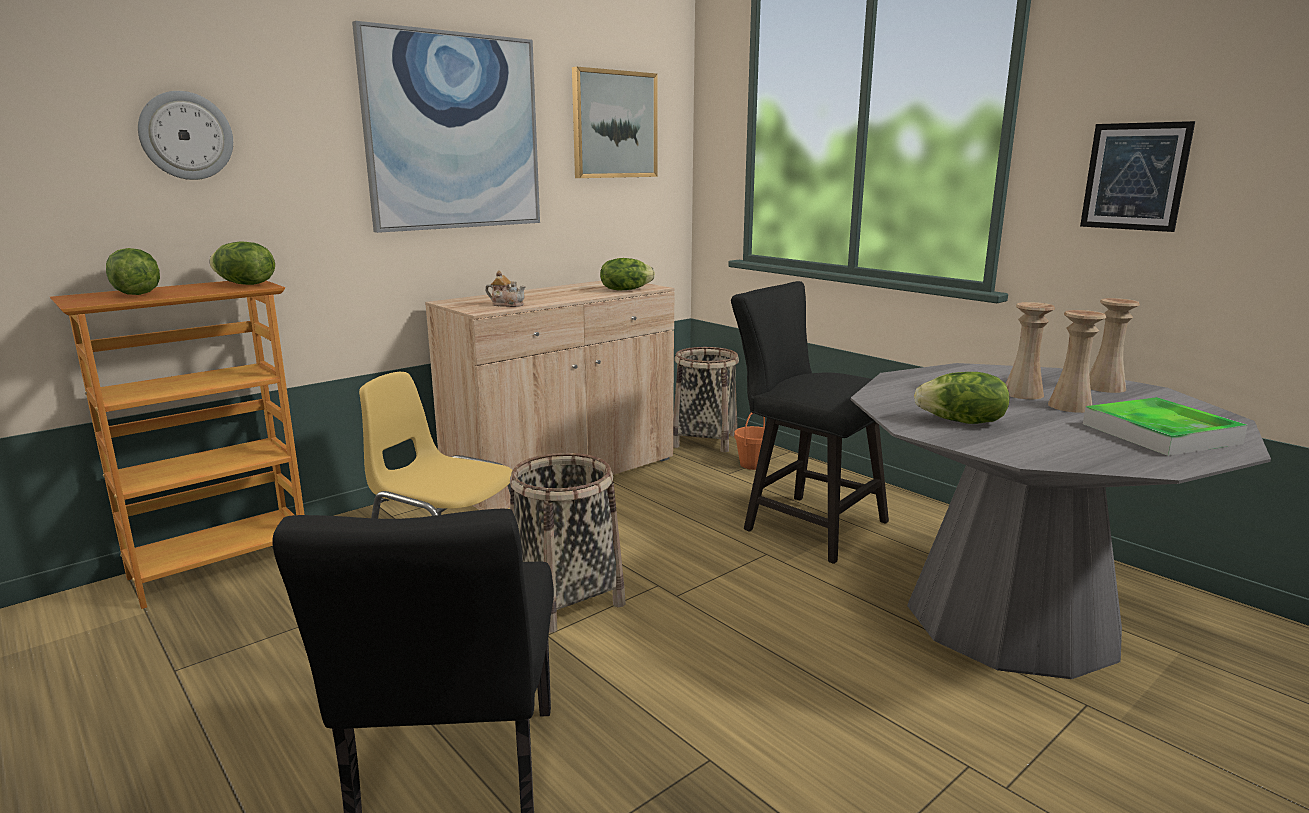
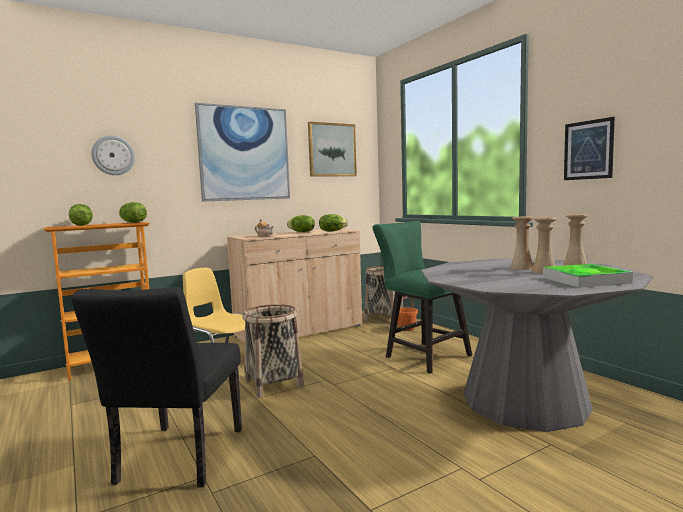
camera: 10 degrees right, 10 degrees down
(805, 524) = (422, 355): black chair -> green chair
(962, 422) = (472, 277): lettuce -> lettuce (301, 232)

